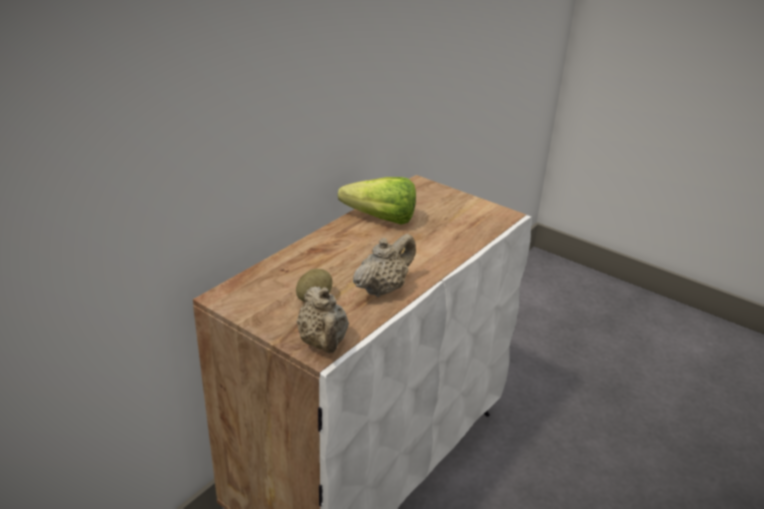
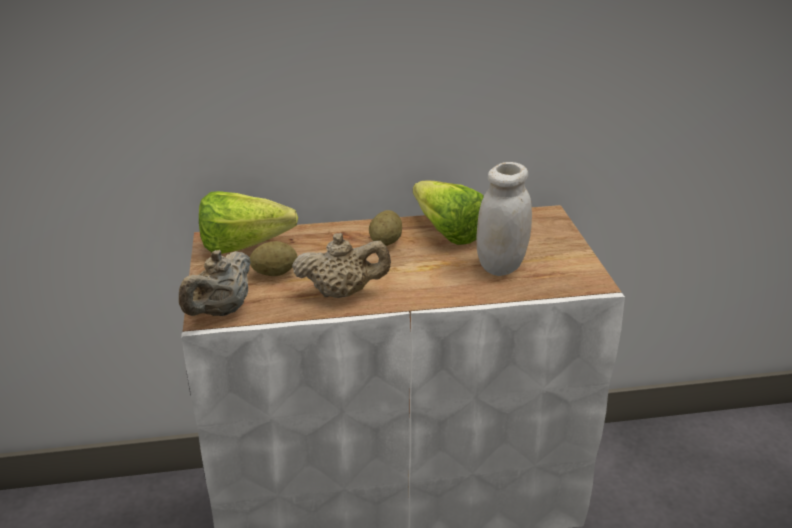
camera: 45 degrees right, 0 degrees up
(262, 288) = (251, 246): none -> lettuce
(352, 242) = (385, 242): none -> potato
(445, 227) = (501, 266): none -> white jar

